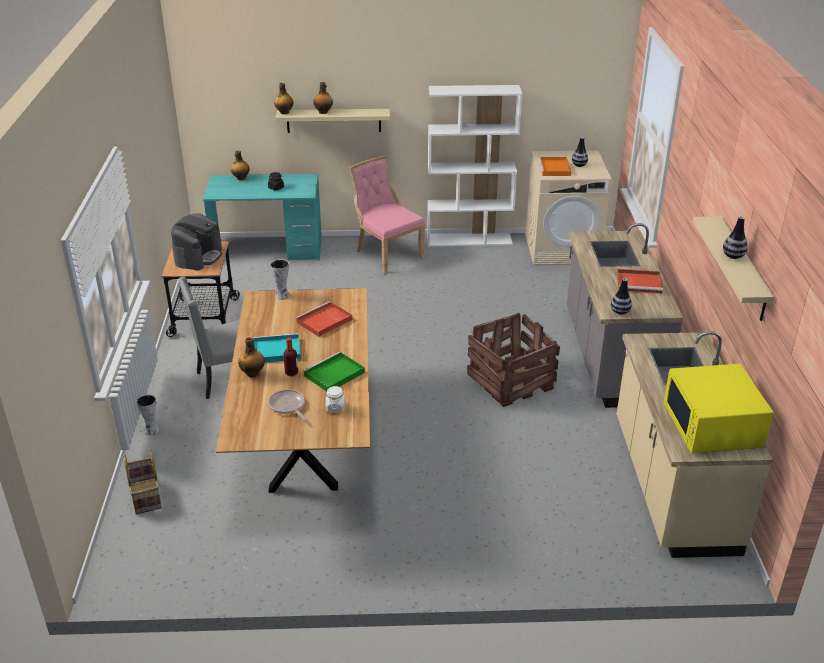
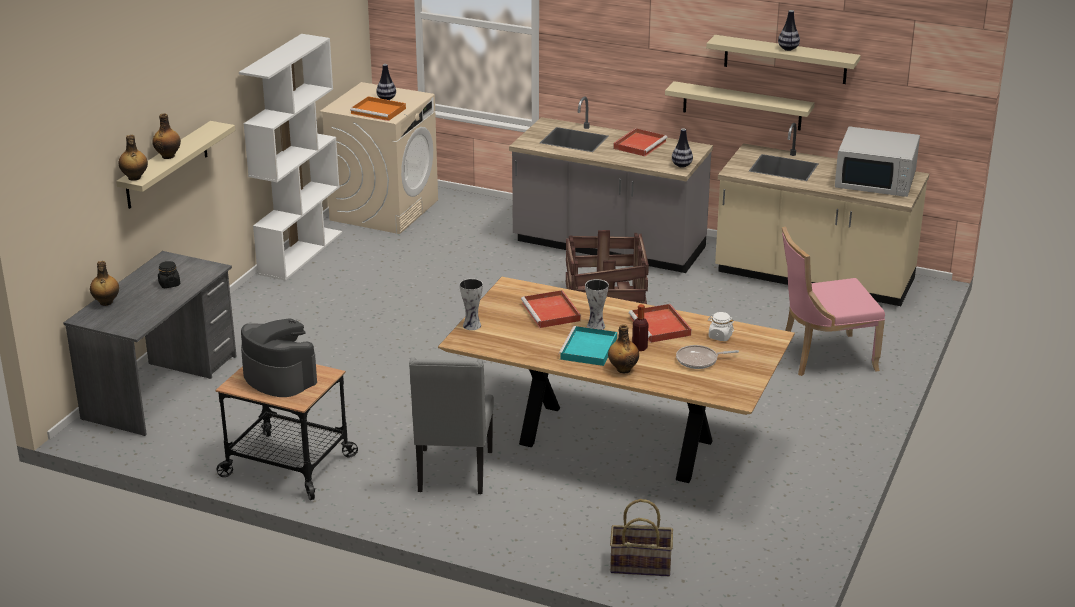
camera: 65 degrees left, 5 degrees down
(151, 430) = (514, 544): vase -> vase (596, 327)
(268, 250) = (161, 387): turquoise desk -> grey desk
(333, 375) = (661, 326): green tray -> red tray
(386, 255) = (274, 310): pink chair -> pink chair (823, 357)
(712, 426) = (876, 180): yellow microwave -> white microwave
(718, 297) = (742, 106): none -> beige shelf

